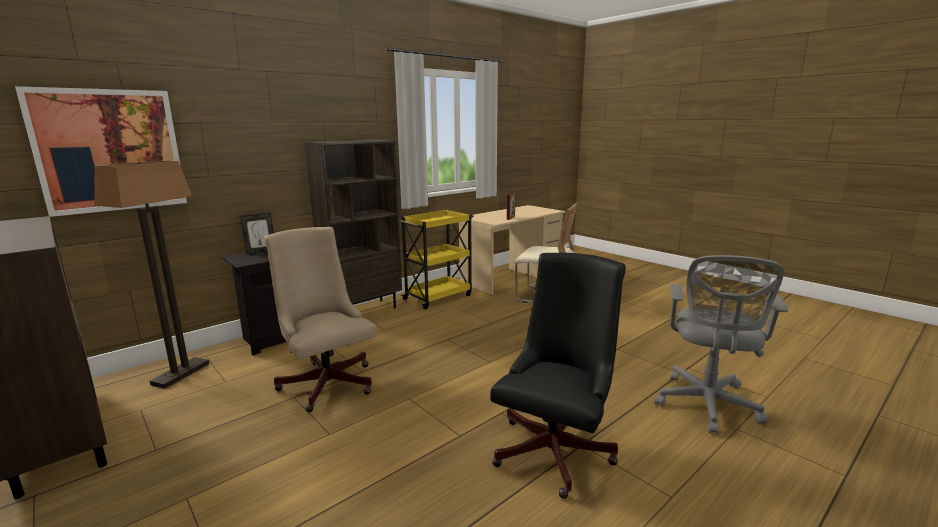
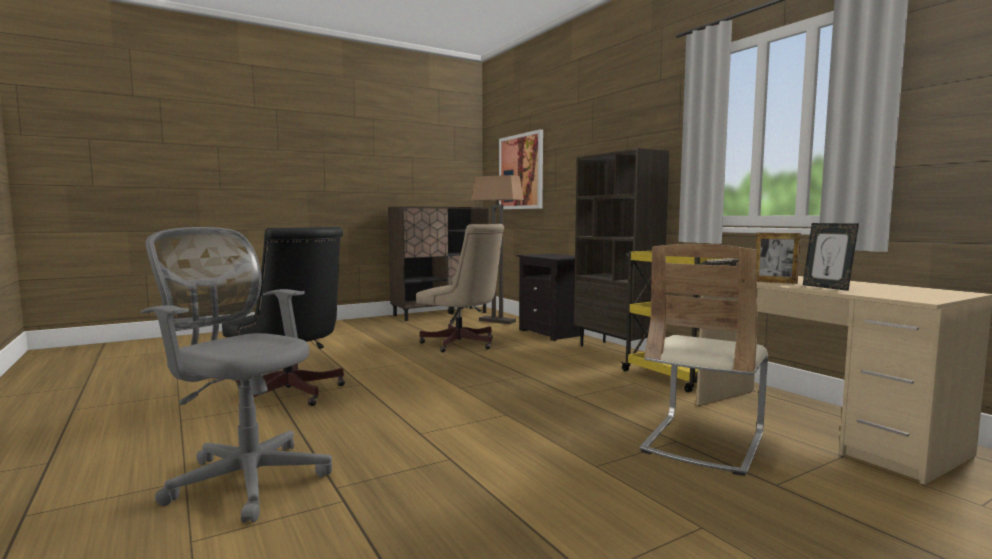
camera: 100 degrees right, 10 degrees down
(261, 251) = (561, 255): picture frame -> picture frame (827, 287)
(327, 381) = (463, 344): beige office chair -> beige office chair turned 60 degrees clockwise

